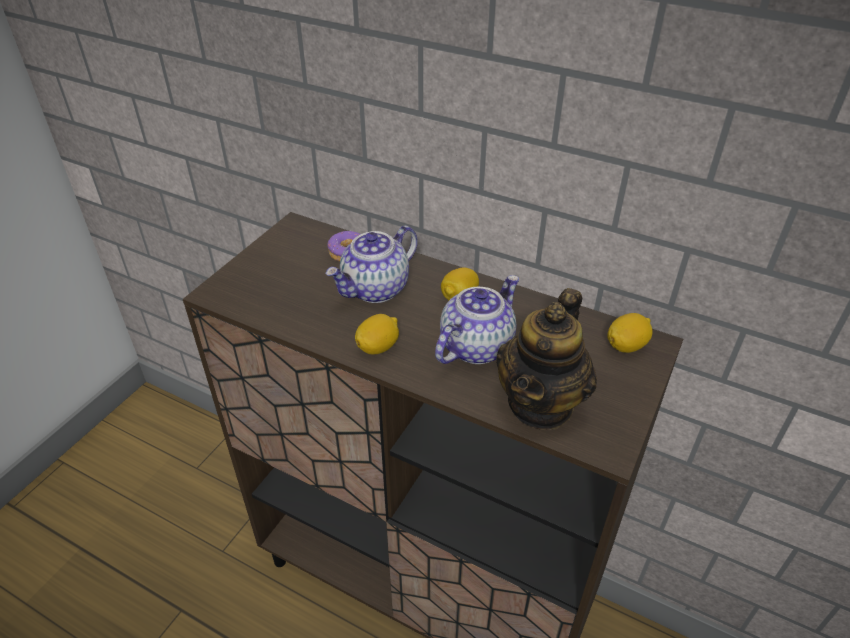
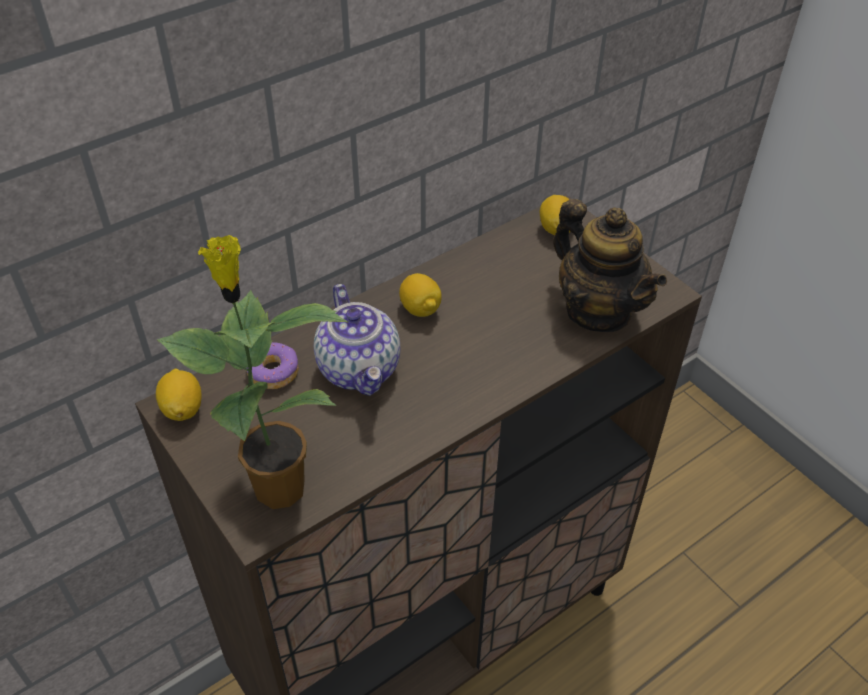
camera: 65 degrees left, 5 degrees up
(250, 289) = (277, 485): none -> potted plant
(378, 347) = (457, 397): lemon -> lemon (183, 408)
(475, 346) = (499, 324): teapot -> none

